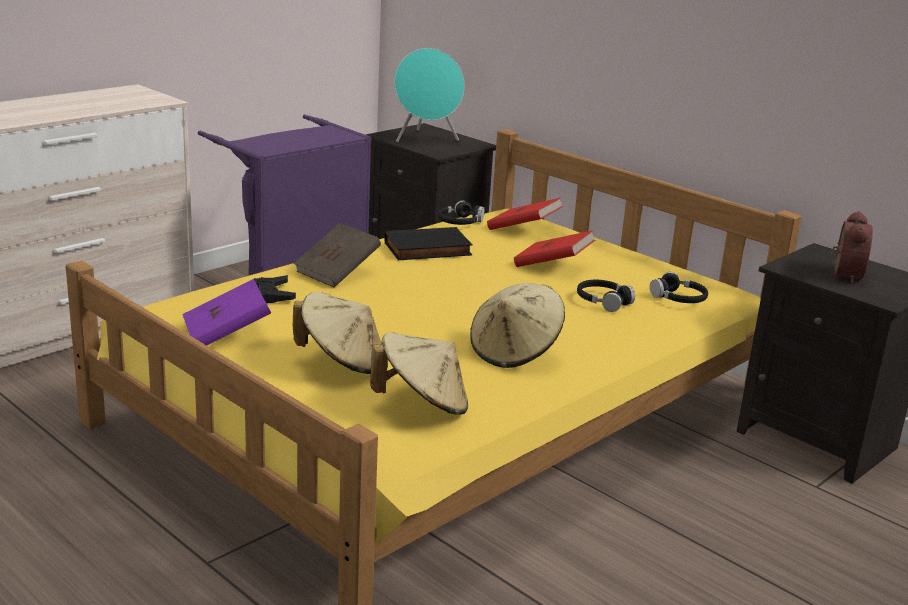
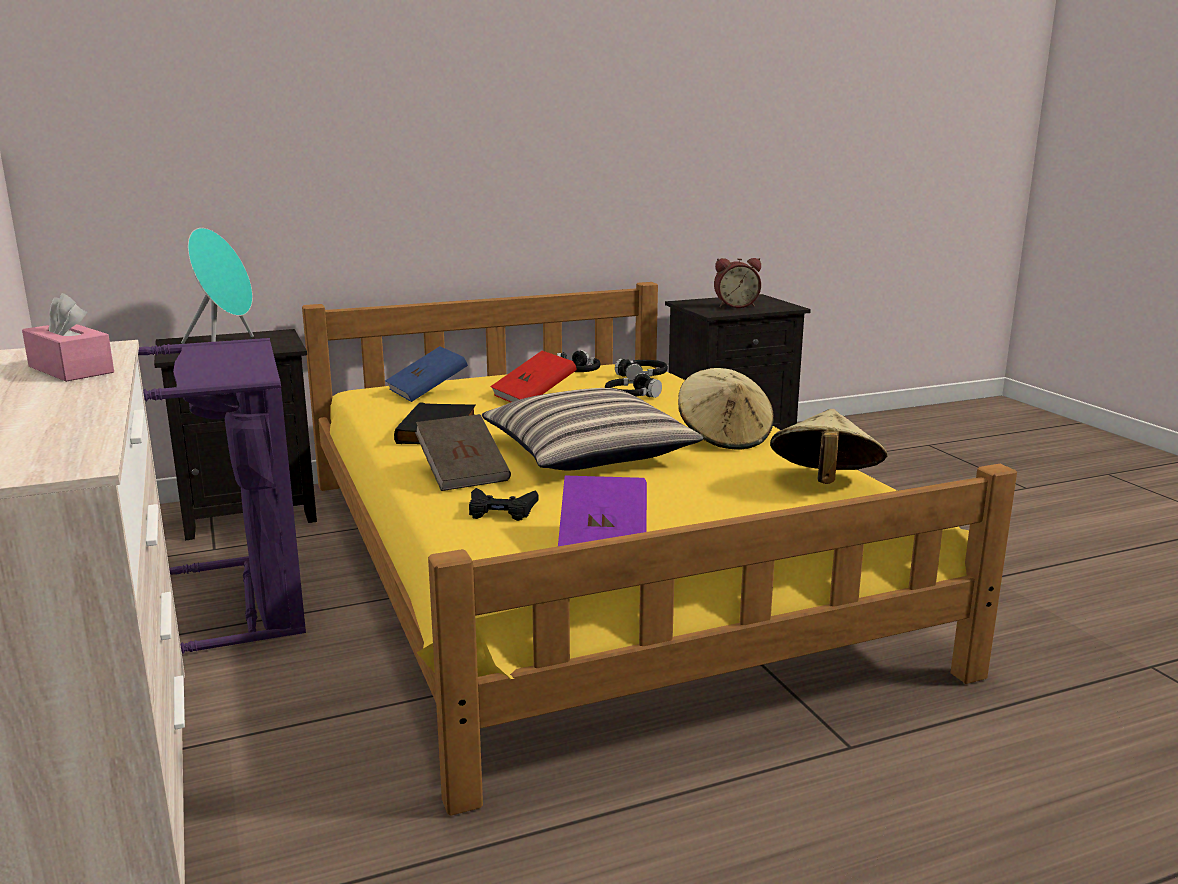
camera: 65 degrees left, 5 degrees down
(108, 104) = (71, 369): none -> pink tissue box
(342, 362) = (715, 501): beige hat -> none
(422, 304) = (588, 452): none -> pillow
(460, 222) = (374, 408): black headphones -> black headphones (577, 371)
(523, 230) = (427, 391): red book -> blue book
(843, 274) = (735, 306): alarm clock -> alarm clock turned 135 degrees clockwise

